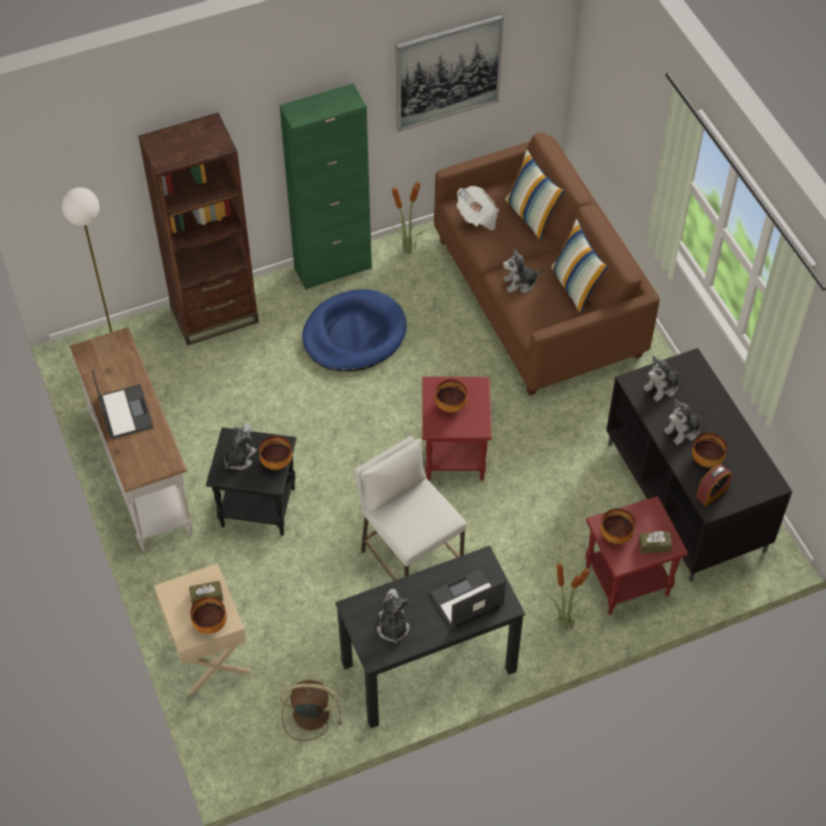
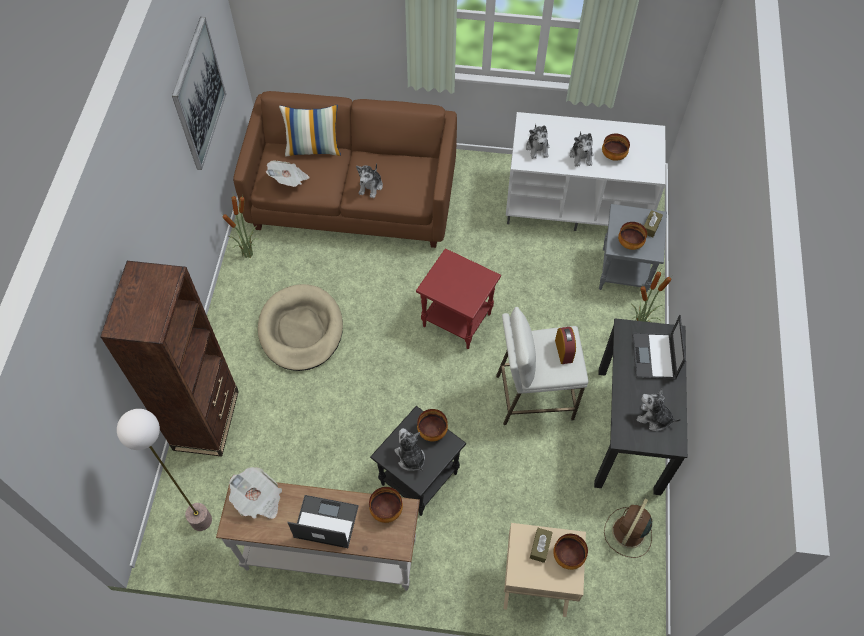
camera: 60 degrees left, 5 degrees up
(118, 355) = (258, 499): none -> newspaper
(333, 268) = (225, 312): green cabinet -> none
(354, 334) = (301, 330): blue dog bed -> beige dog bed
(450, 405) = (455, 285): bowl -> bowl (386, 510)
(575, 287) = (398, 157): pillow -> none
(626, 582) = (624, 273): red side table -> grey side table
(687, 497) = (577, 203): black tv stand -> white tv stand
(712, 493) = (642, 167): alarm clock -> alarm clock (563, 351)

